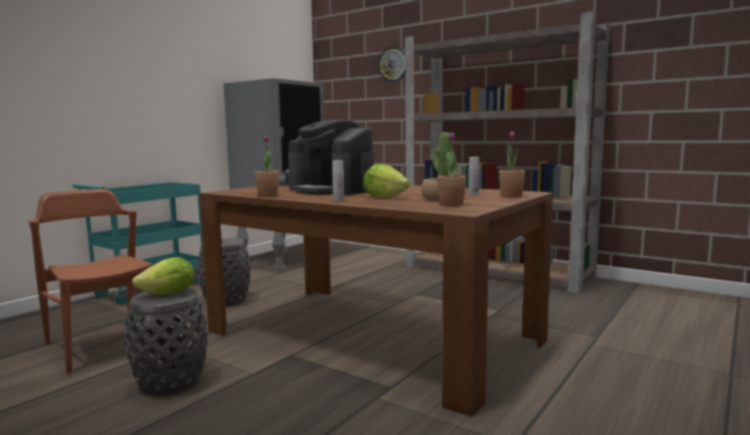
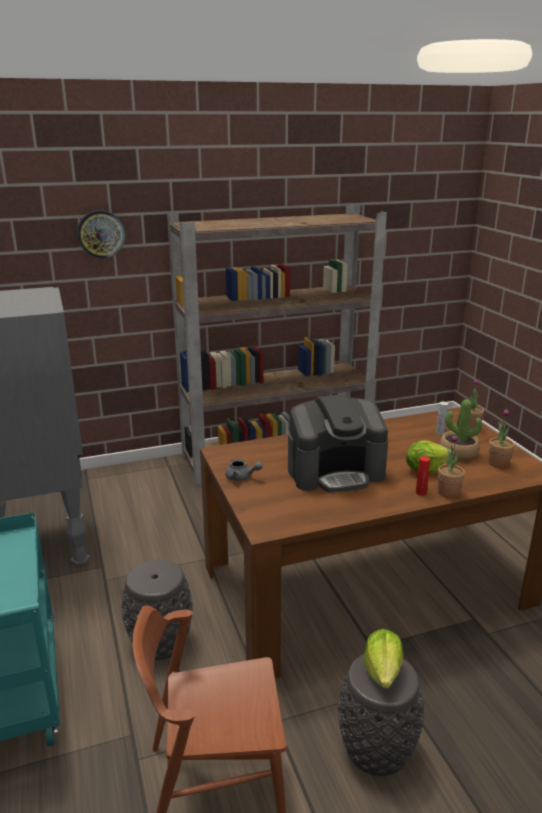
camera: 55 degrees left, 15 degrees up
(268, 195) = (340, 513): potted plant -> potted plant (448, 492)
(338, 200) = (421, 492): white bottle -> red bottle

